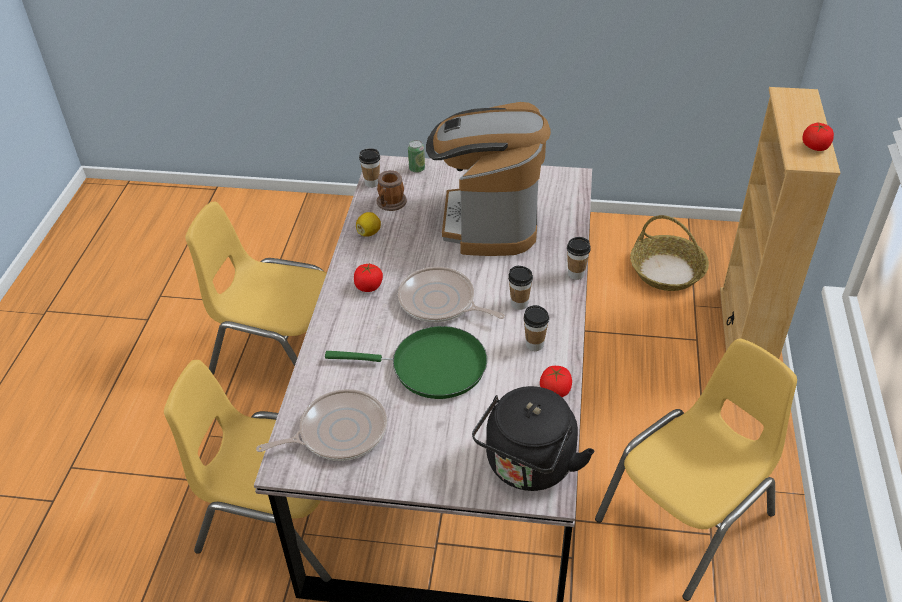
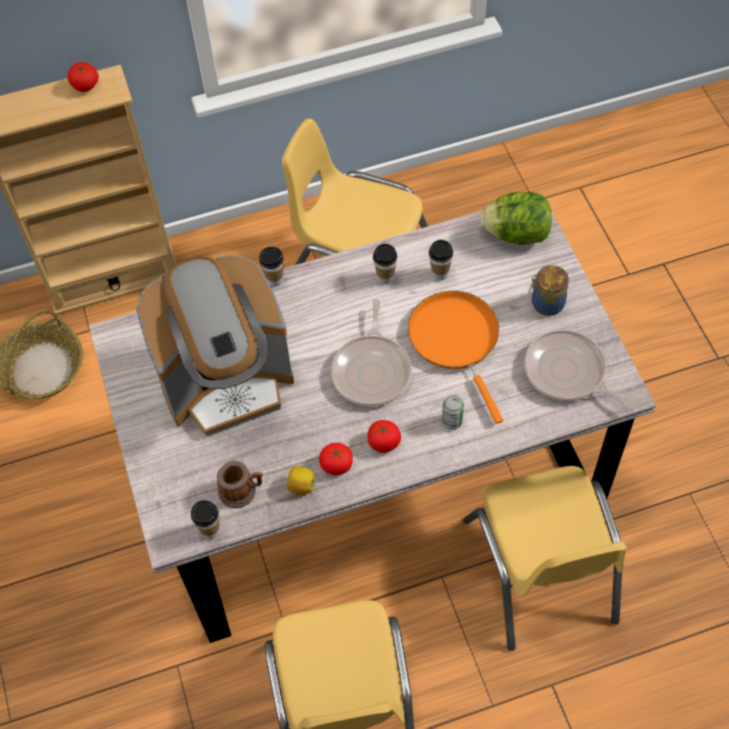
camera: 115 degrees left, 15 degrees up
(417, 169) = (161, 496): can -> can (452, 421)
(426, 451) = (546, 303): none -> jar
(431, 367) = (456, 340): green frying pan -> orange frying pan
(519, 304) = (339, 308): cup -> cup (440, 273)
(528, 467) = (516, 234): black kettle -> lettuce
(555, 390) = (429, 245): tomato -> tomato (336, 465)

